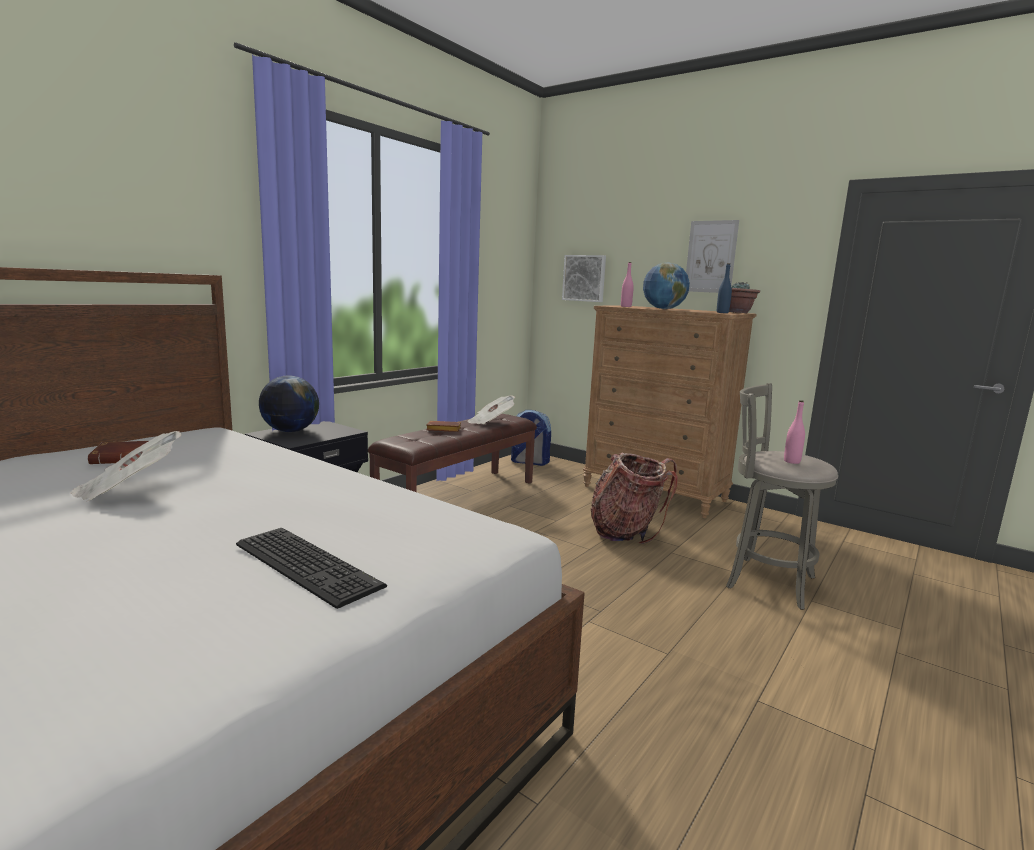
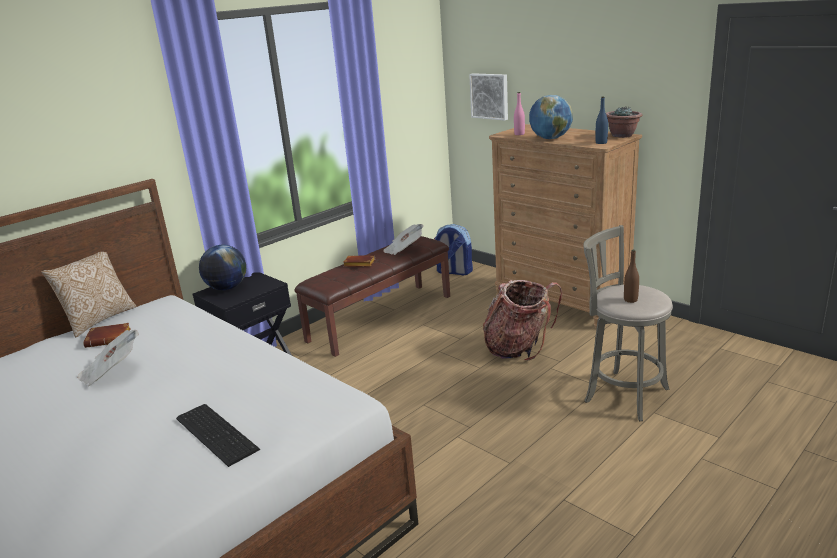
camera: 10 degrees right, 10 degrees up
(114, 441) = (99, 320): none -> pillow
(710, 256) = (599, 77): picture -> none
(791, 461) = (630, 300): pink bottle -> brown bottle

